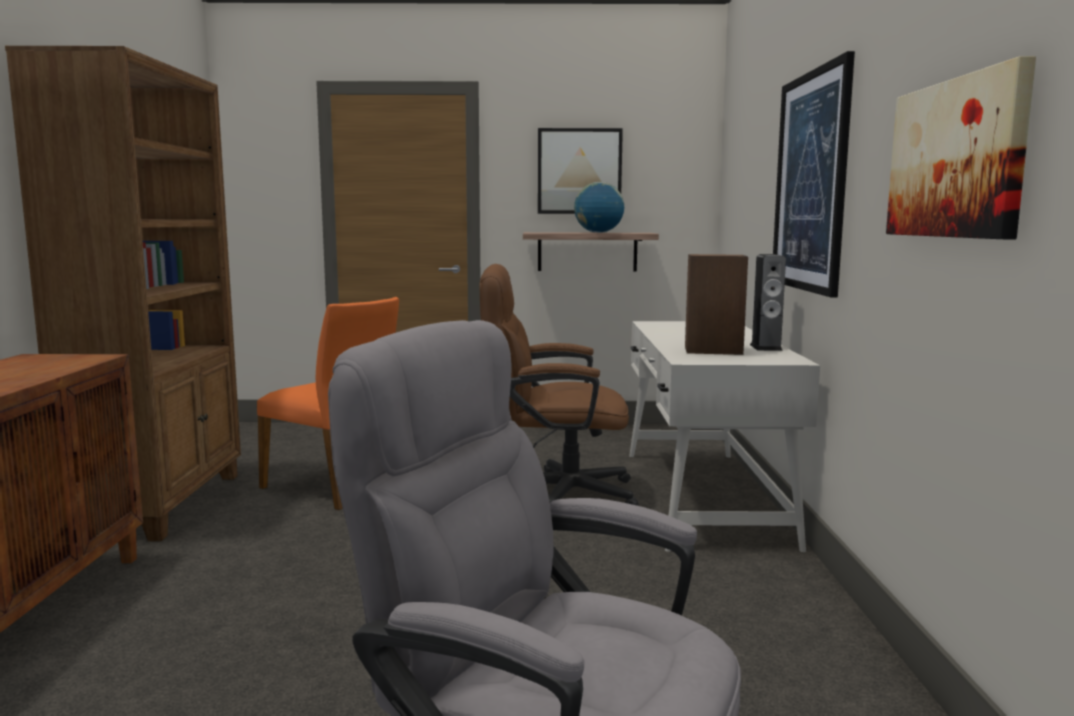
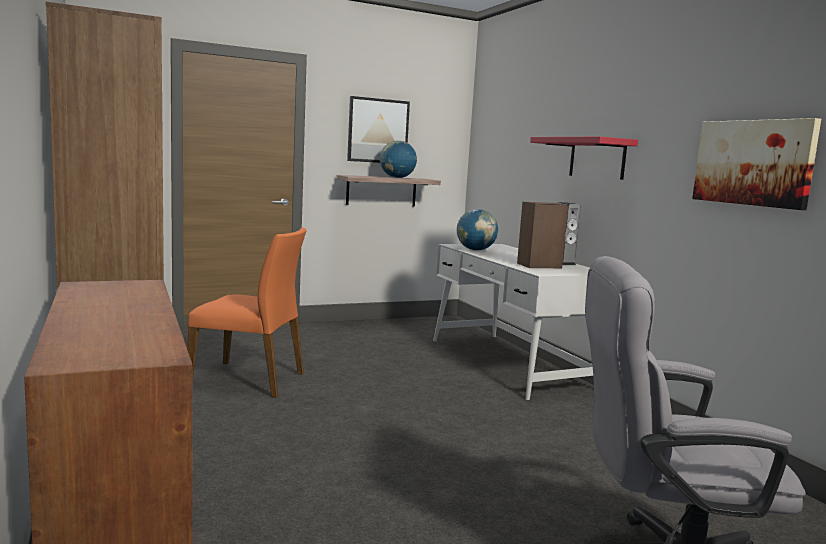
camera: 25 degrees left, 0 degrees up
(554, 493) = (415, 370): brown office chair -> none
(666, 329) = (475, 250): none -> globe
(810, 182) = (597, 158): picture -> red shelf

